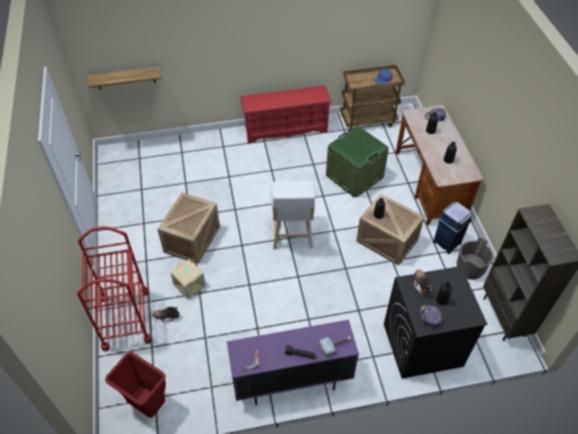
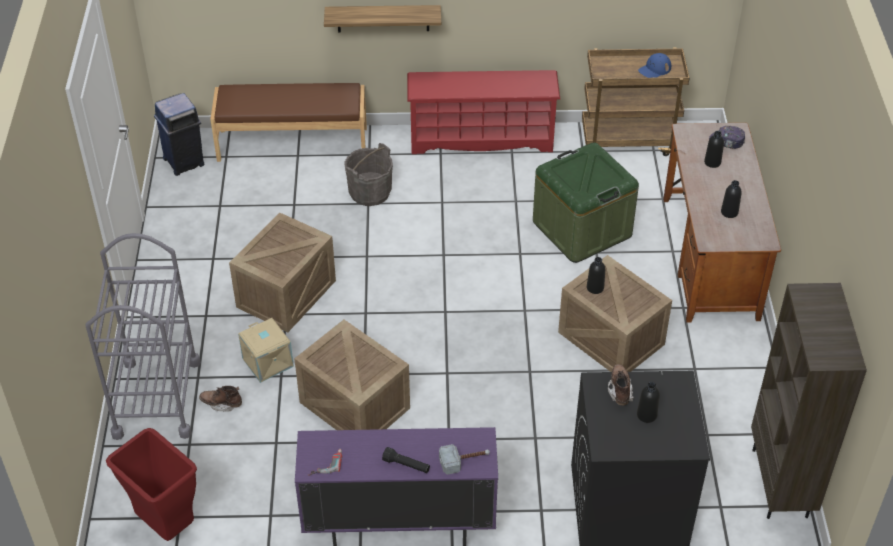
camera: 10 degrees right, 5 degrees down
(126, 78) = (221, 20): shelf -> shelf (383, 18)
(126, 319) = (157, 398): red cart -> grey cart
(177, 145) = (292, 143): none -> brown bench
(246, 305) = (353, 405): none -> crate
(292, 235) = (453, 309): white stool -> none
(429, 317) = (620, 436): cap -> none
(447, 242) = (715, 354): blue trash can -> blue trash can (184, 161)
(470, 268) = (743, 400): grey bucket -> grey bucket (370, 192)

